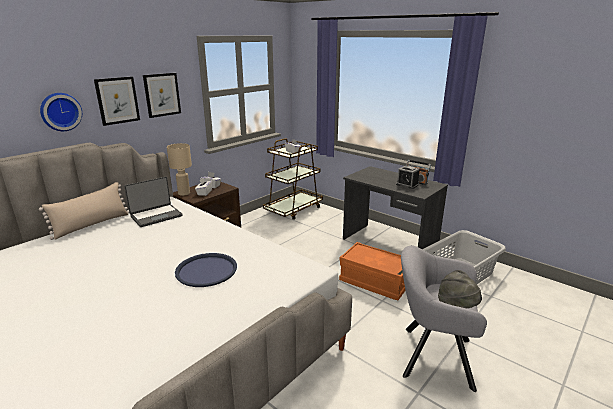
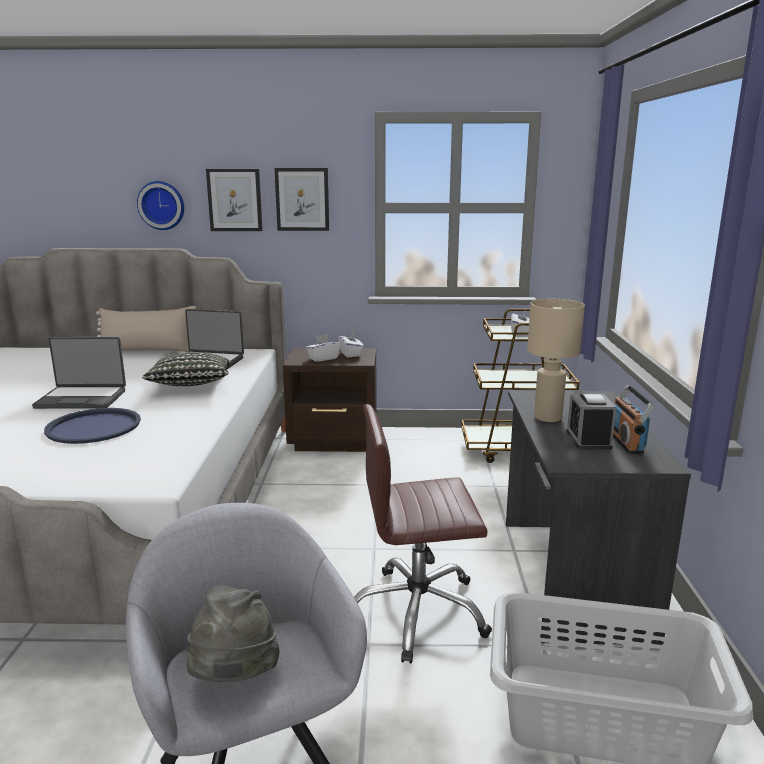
camera: 50 degrees right, 5 degrees down
(146, 264) = (82, 398): none -> laptop
(184, 193) = (303, 352): beige table lamp -> beige table lamp (548, 417)
(189, 230) = (191, 385): none -> pillow
(375, 282) = (417, 612): orange storage box -> brown office chair

